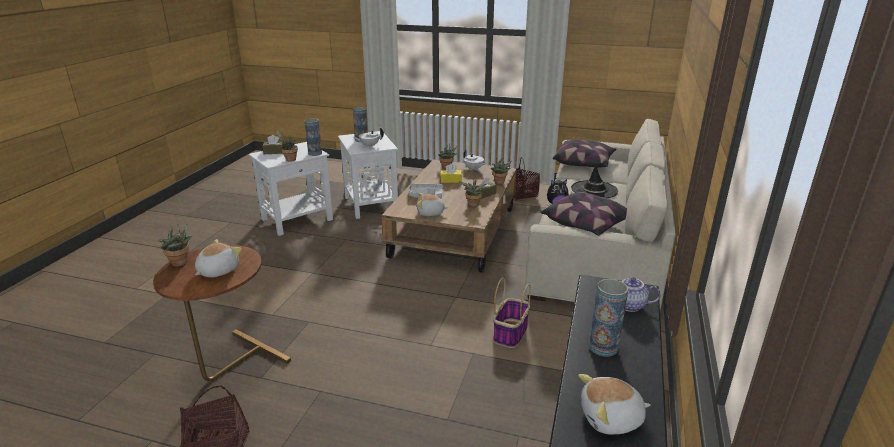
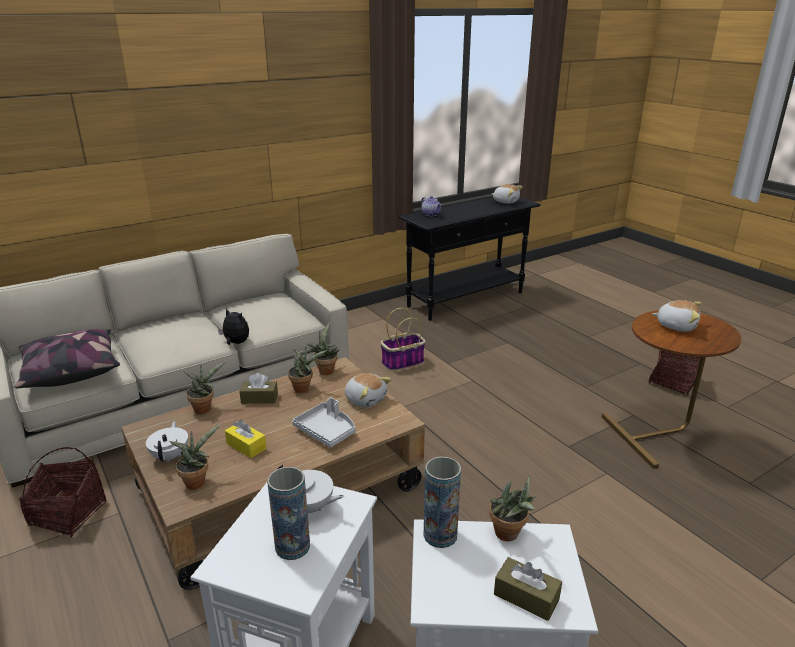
camera: 140 degrees left, 0 degrees up
(181, 263) = (716, 343): potted plant -> potted plant (325, 370)
(217, 270) = (676, 326): plush toy -> plush toy turned 135 degrees counterclockwise
(587, 225) = (274, 308): pillow -> none
(594, 190) = (175, 333): black hat -> none
(603, 347) = (472, 210): vase -> none

